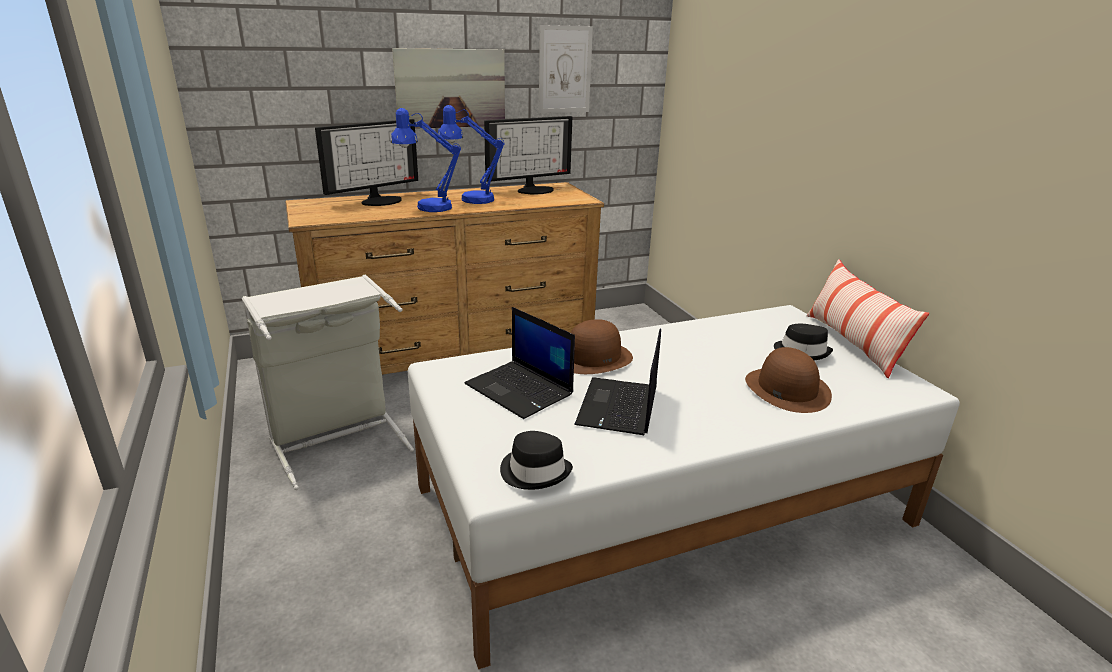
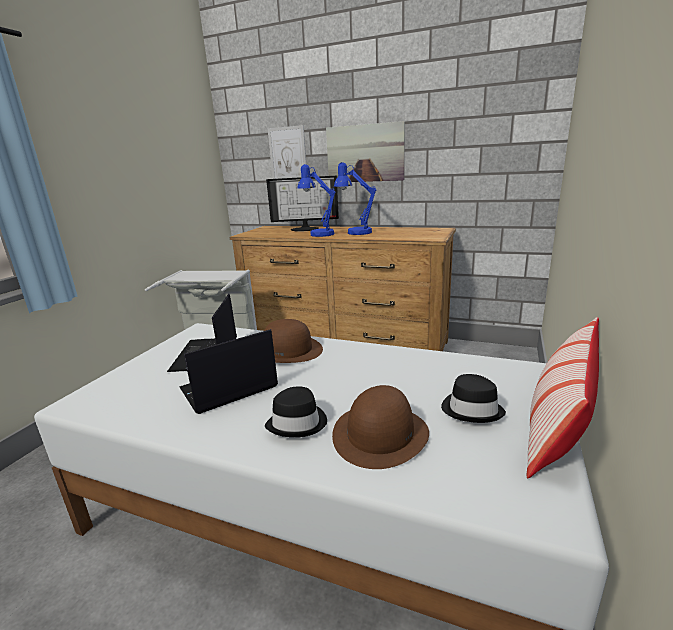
camera: 45 degrees right, 5 degrees down
(534, 189) = (415, 230): monitor -> none
(535, 471) = (104, 404): black hat -> black hat (298, 422)
(565, 70) = (458, 133): picture -> picture (288, 158)

